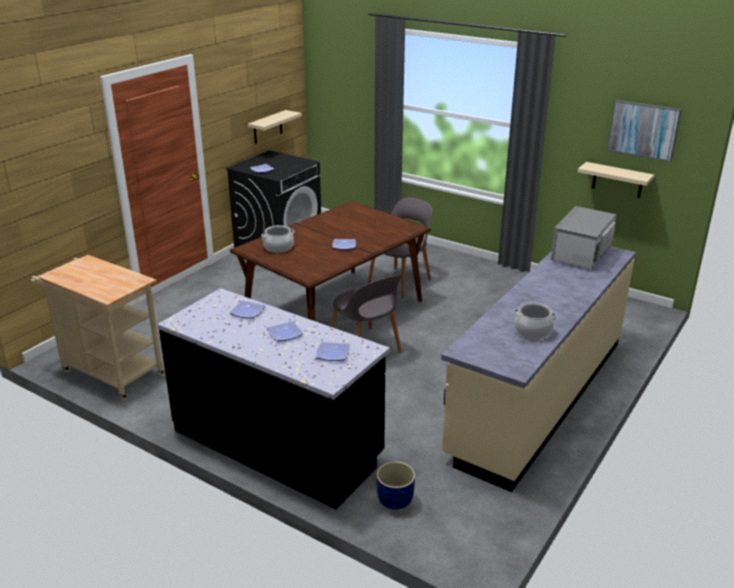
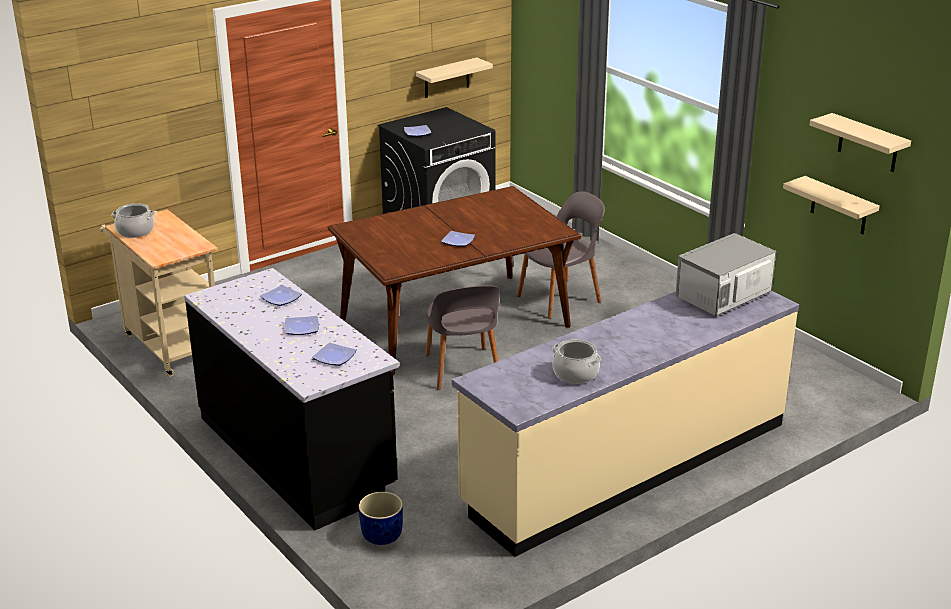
camera: 20 degrees right, 0 degrees up
(278, 247) = (382, 232): cooking pot -> cooking pot (135, 231)
(643, 130) = (868, 143): picture -> beige shelf

